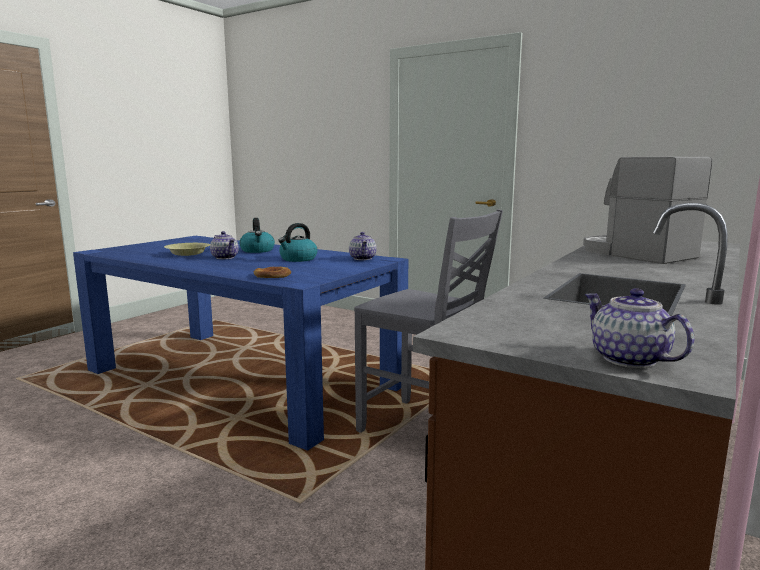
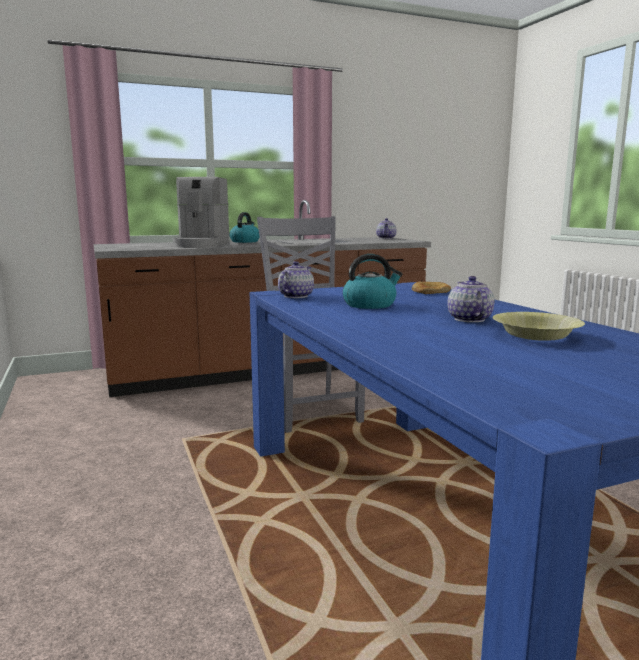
camera: 145 degrees left, 0 degrees up
(257, 250) = (402, 327): kettle -> kettle (245, 241)

